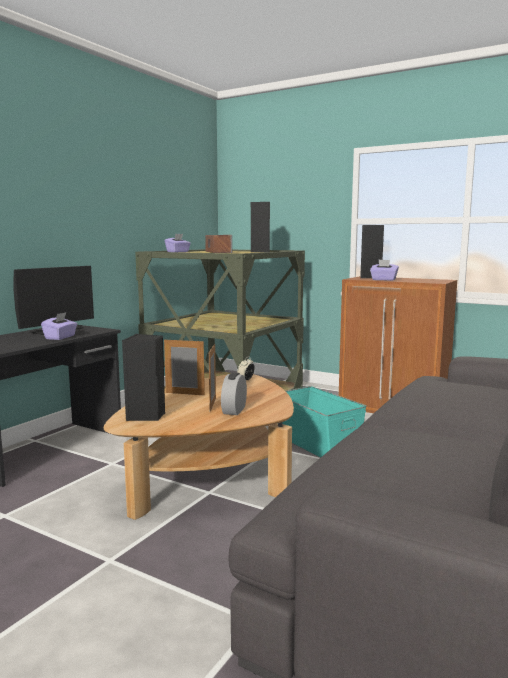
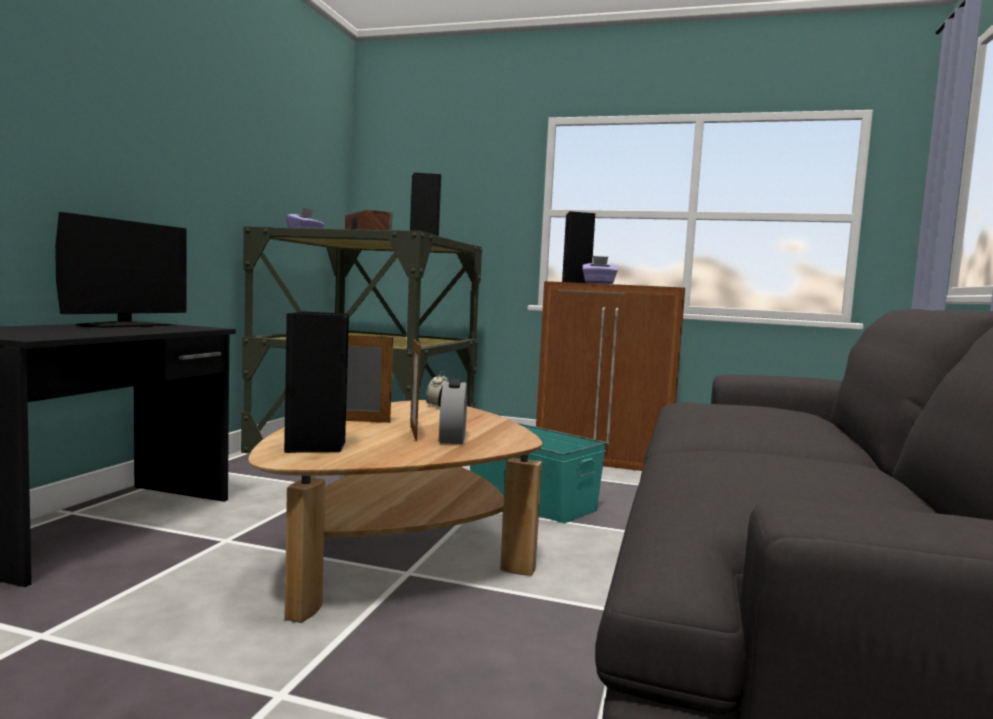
camera: 15 degrees left, 5 degrees down
(60, 337) = (140, 330): purple tissue box -> none

